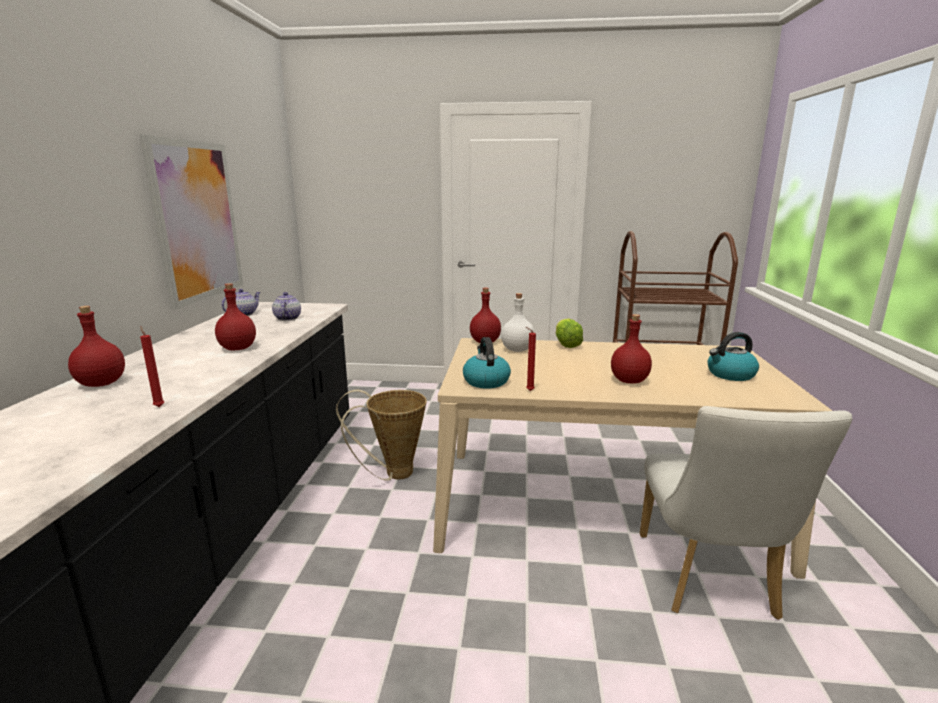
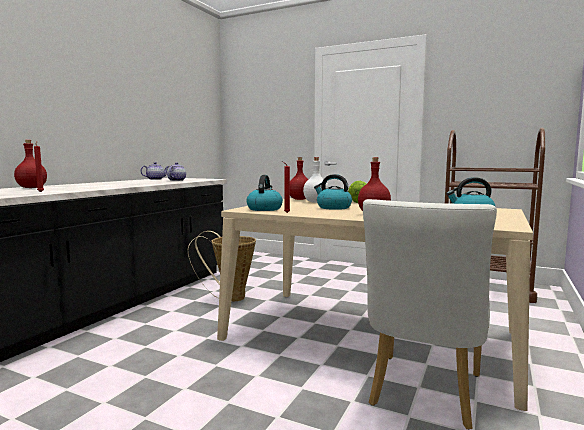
camera: 20 degrees right, 10 degrees down
(197, 221) = (133, 117): picture -> none
(237, 348) = (123, 184): red bottle -> none
(560, 366) = (333, 207): none -> kettle

